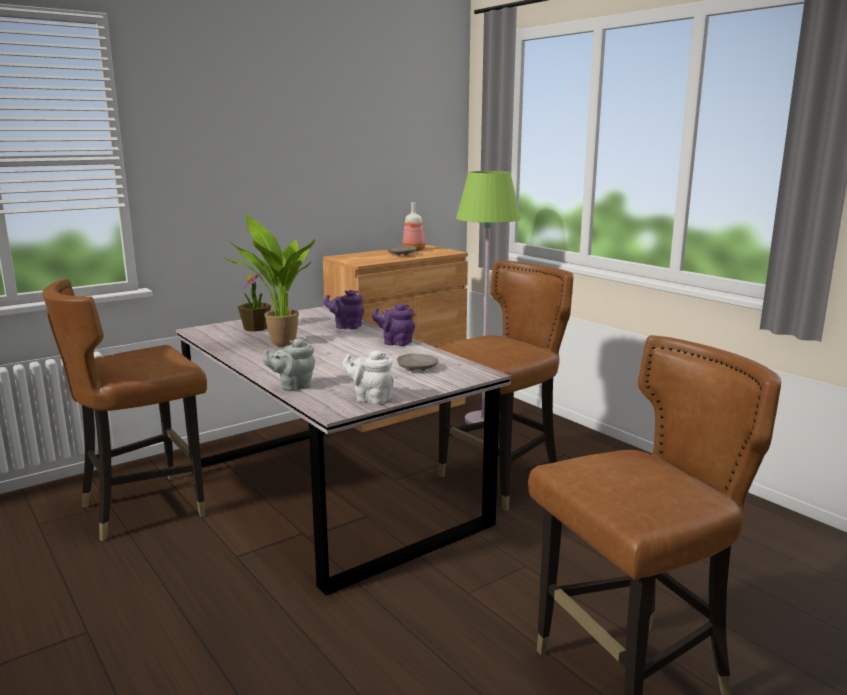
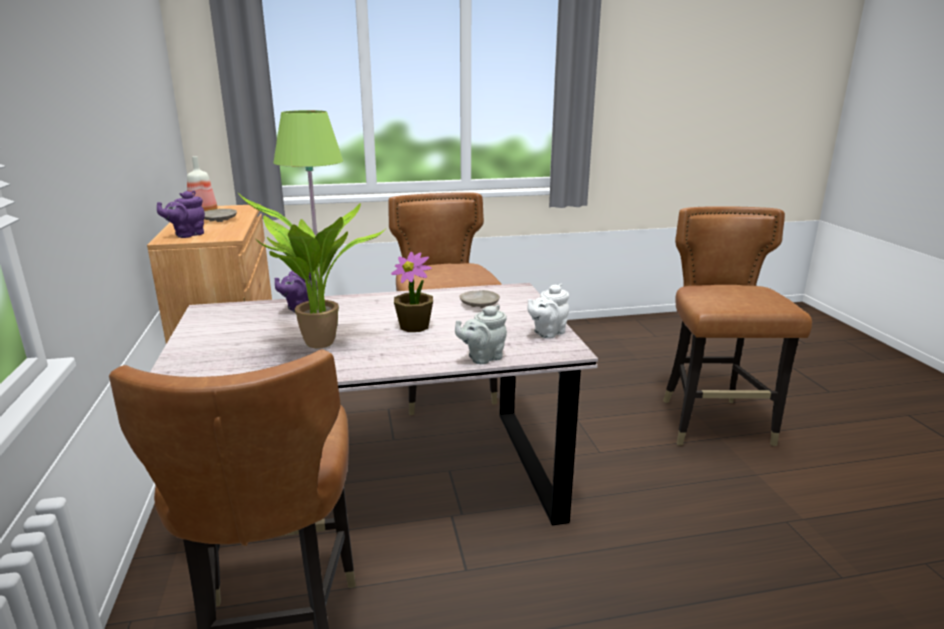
camera: 65 degrees left, 5 degrees up
(256, 328) = (226, 350): potted plant -> potted plant (414, 326)
(293, 386) = (482, 358): grey teapot -> grey teapot turned 60 degrees clockwise
(395, 342) = (391, 299): purple teapot -> purple teapot (187, 235)

